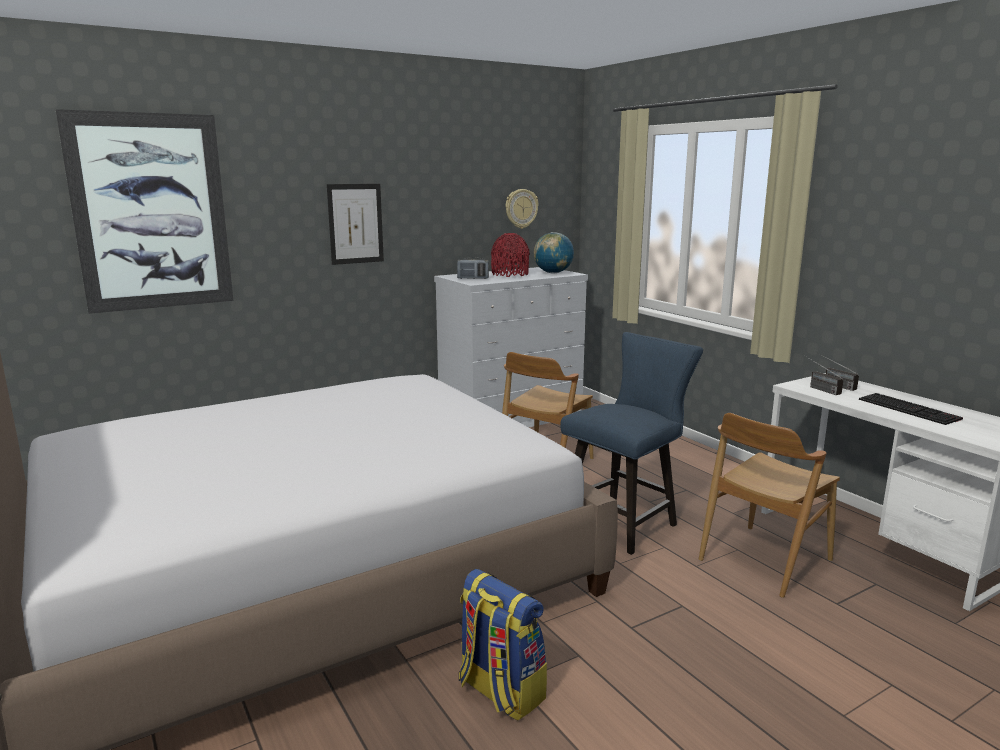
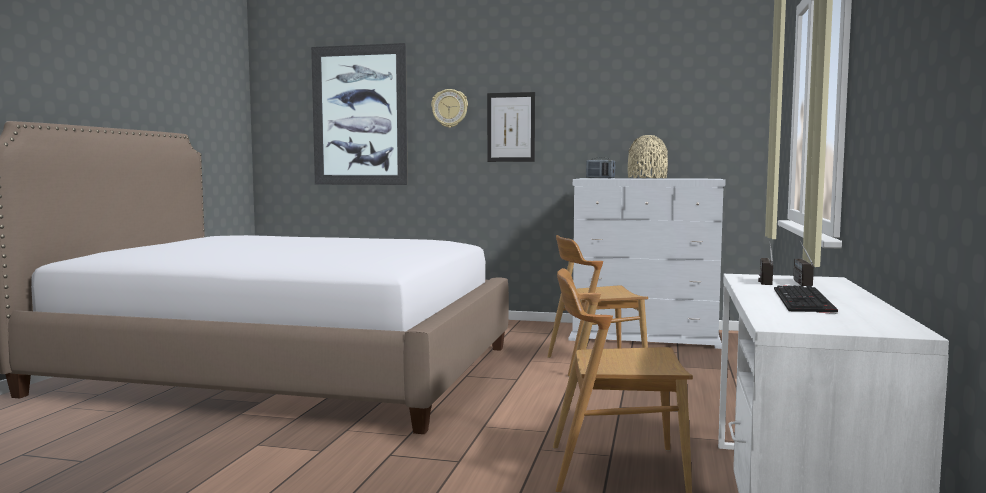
camera: 45 degrees right, 10 degrees down
(499, 691) = (240, 443): backpack -> none
(510, 274) = (647, 178): red vase -> beige vase
(521, 208) = (692, 116): wall clock -> wall clock (449, 108)
(553, 273) = (695, 178): globe -> none
(624, 521) = (560, 409): blue chair -> none

